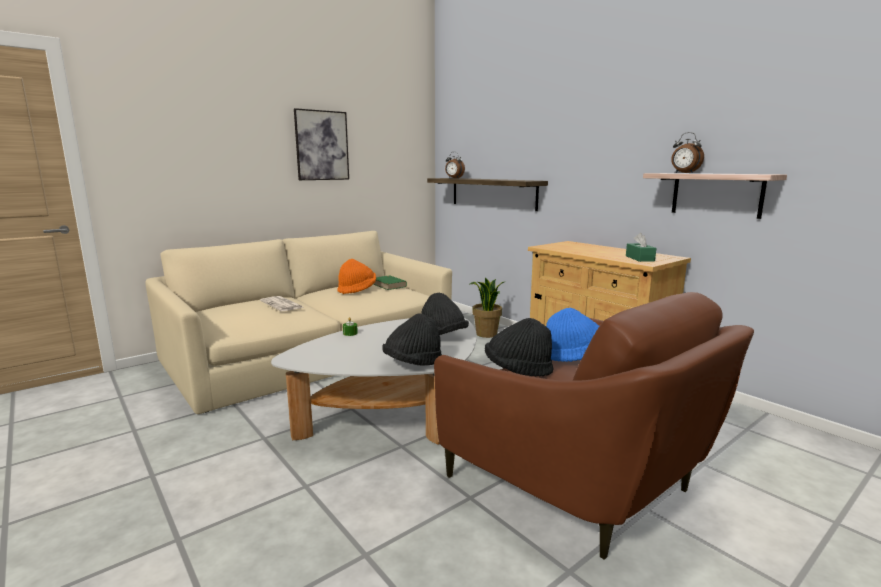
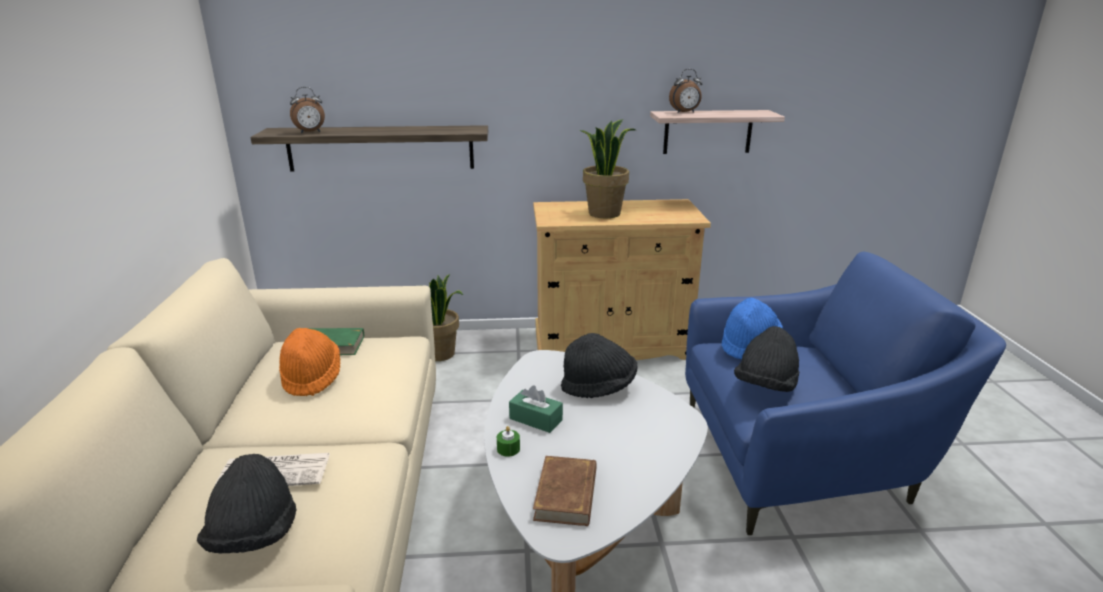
camera: 55 degrees left, 10 degrees up
(322, 145) = (84, 110): picture -> none
(325, 352) = (566, 494): none -> brown book
(413, 363) = (672, 439): black hat -> black hat (254, 536)
(579, 483) = (803, 460): brown armchair -> blue armchair
(591, 250) = (604, 213): none -> potted plant
(639, 258) = (670, 213): green tissue box -> green tissue box (535, 419)

